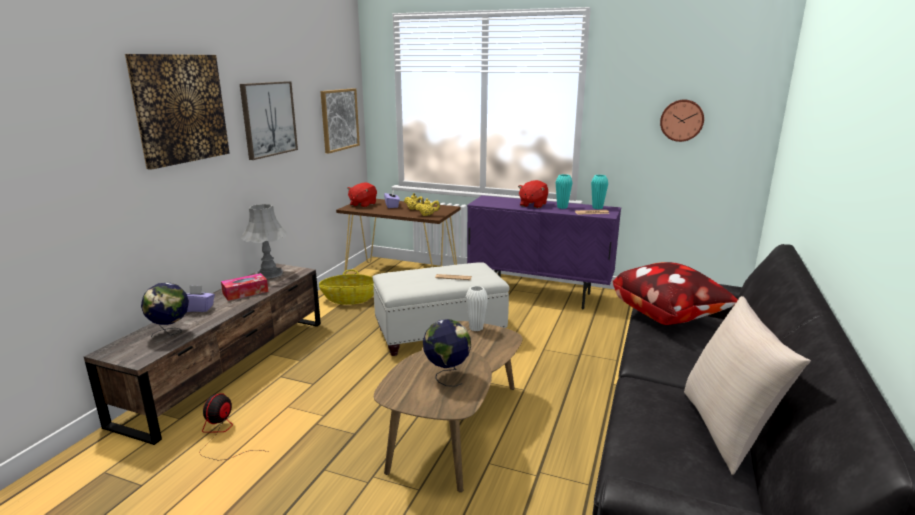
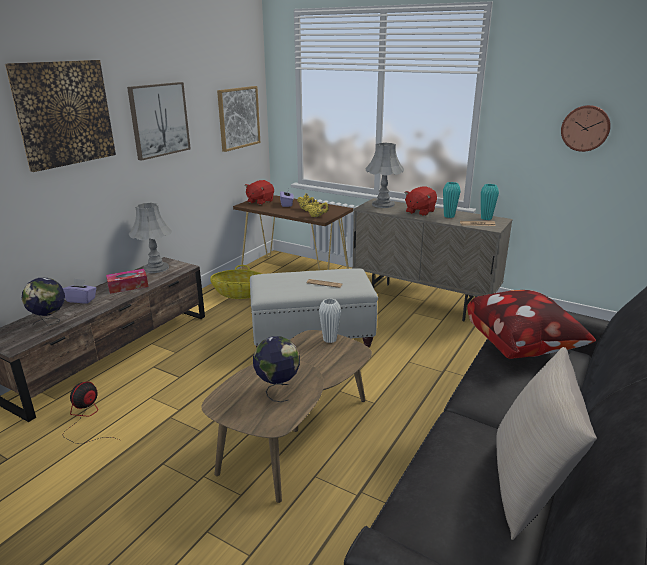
camera: 10 degrees right, 5 degrees up
(494, 200) = (383, 204): none -> grey table lamp
(539, 294) = (423, 301): purple cabinet -> beige cabinet

